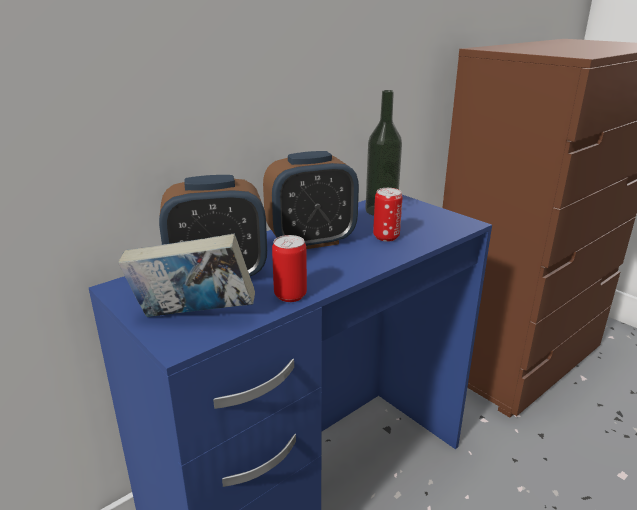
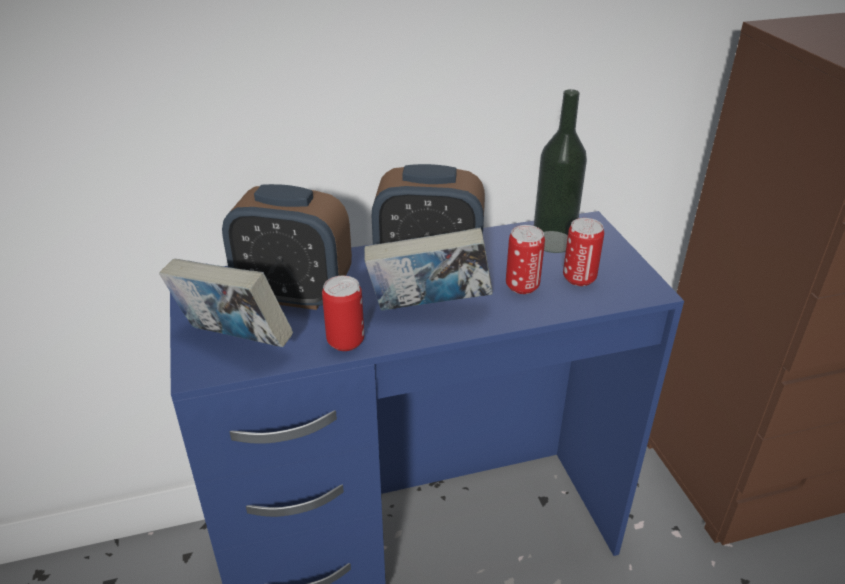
camera: 25 degrees right, 10 degrees up
(334, 263) = (429, 309): none -> book
(418, 226) = (579, 278): none -> can

